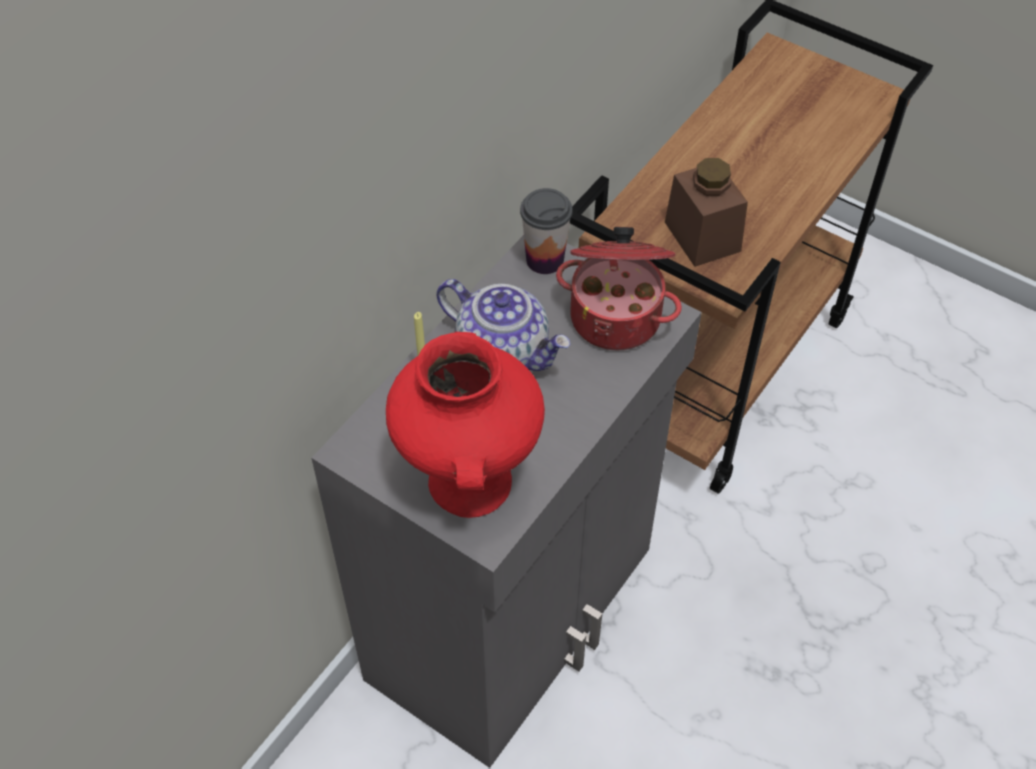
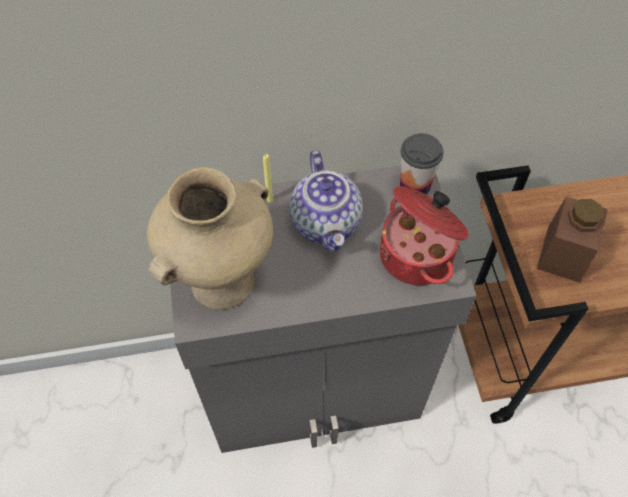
camera: 45 degrees right, 5 degrees up
(467, 480) = (222, 279): red vase -> beige vase

